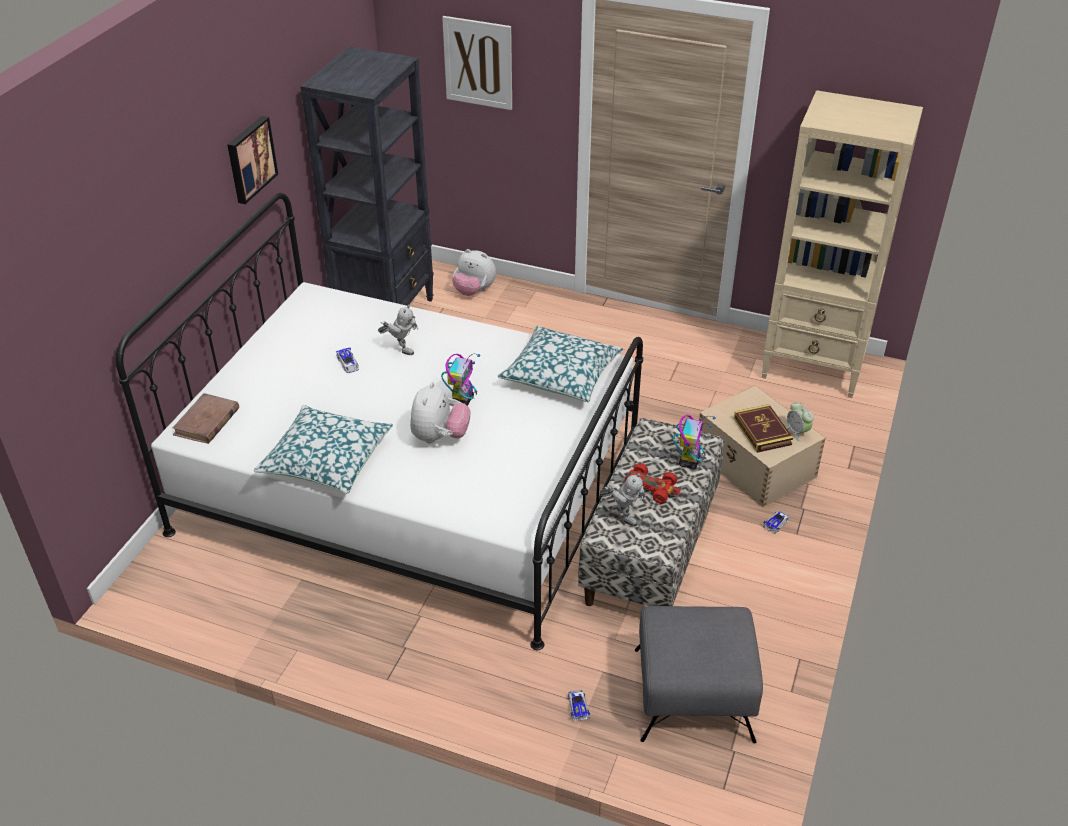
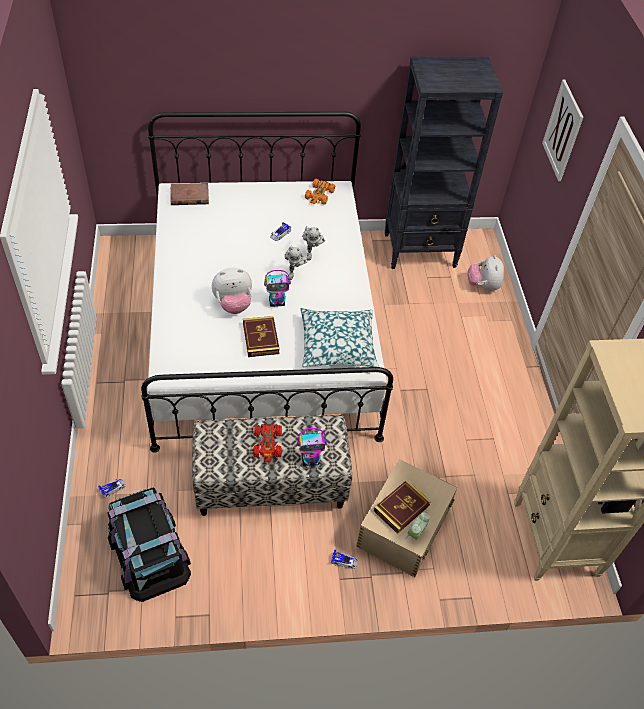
camera: 60 degrees right, 10 degrees up
(250, 159) = (335, 77): picture -> none
(307, 312) = (319, 195): none -> orange toy car
(326, 459) = (183, 260): pillow -> none
(511, 430) = (260, 338): none -> book
(622, 515) = (231, 436): toy robot -> toy robot (294, 272)
(692, 693) = (148, 552): grey ottoman -> black storage box

